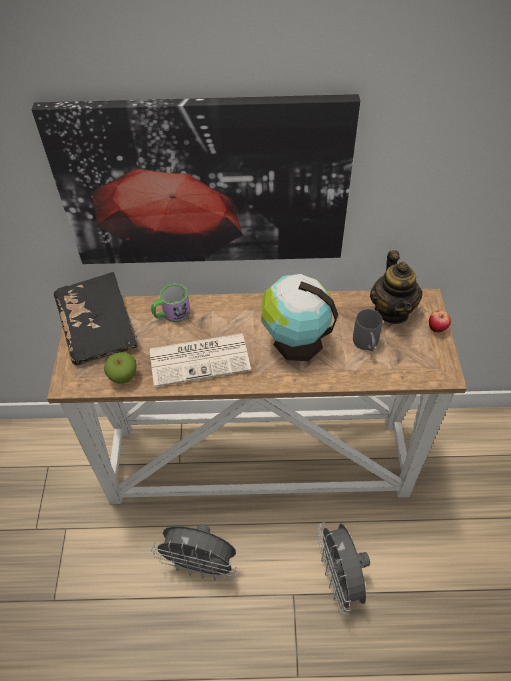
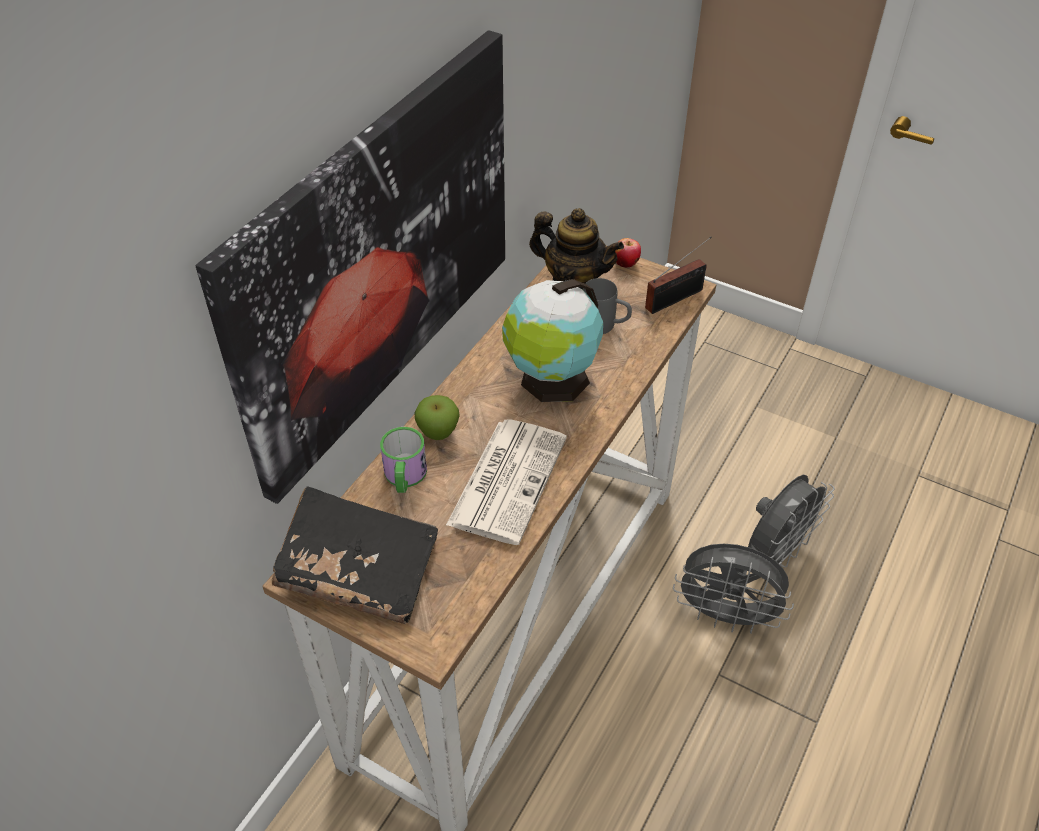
camera: 60 degrees left, 5 degrees down
(123, 377) = (472, 574): apple -> apple (438, 432)
(201, 564) = (622, 761): grey fan -> grey fan (776, 553)
(429, 372) = (677, 298): none -> radio

